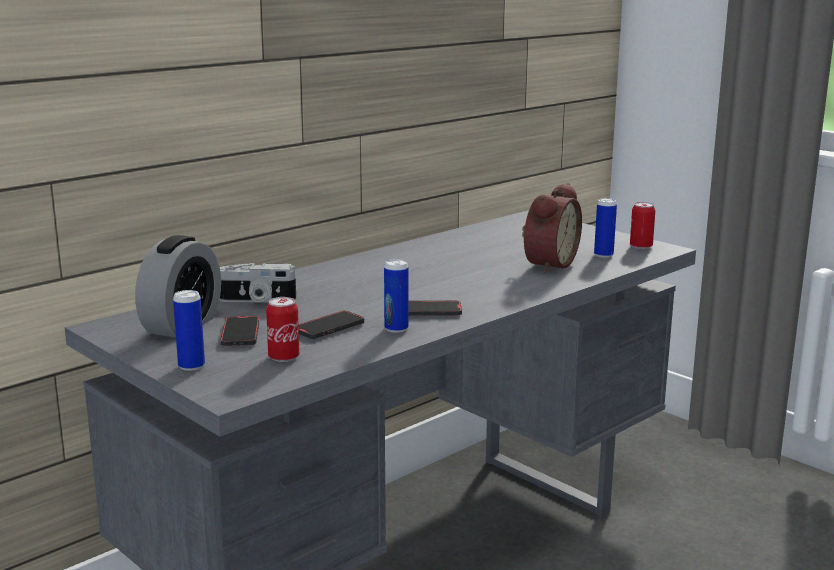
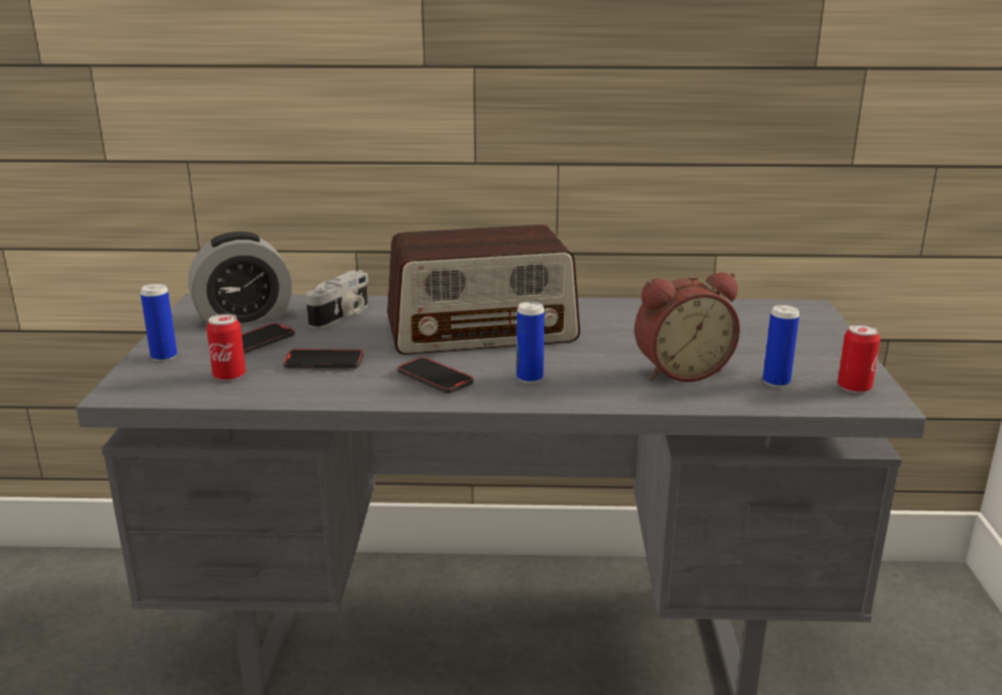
camera: 45 degrees right, 5 degrees up
(256, 300) = (342, 316): camera -> camera turned 105 degrees counterclockwise
(381, 279) = (482, 330): none -> radio
(396, 329) = (367, 385): can -> can (529, 378)

